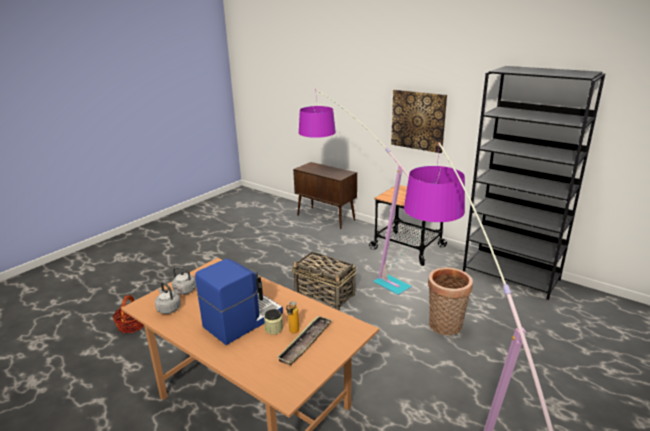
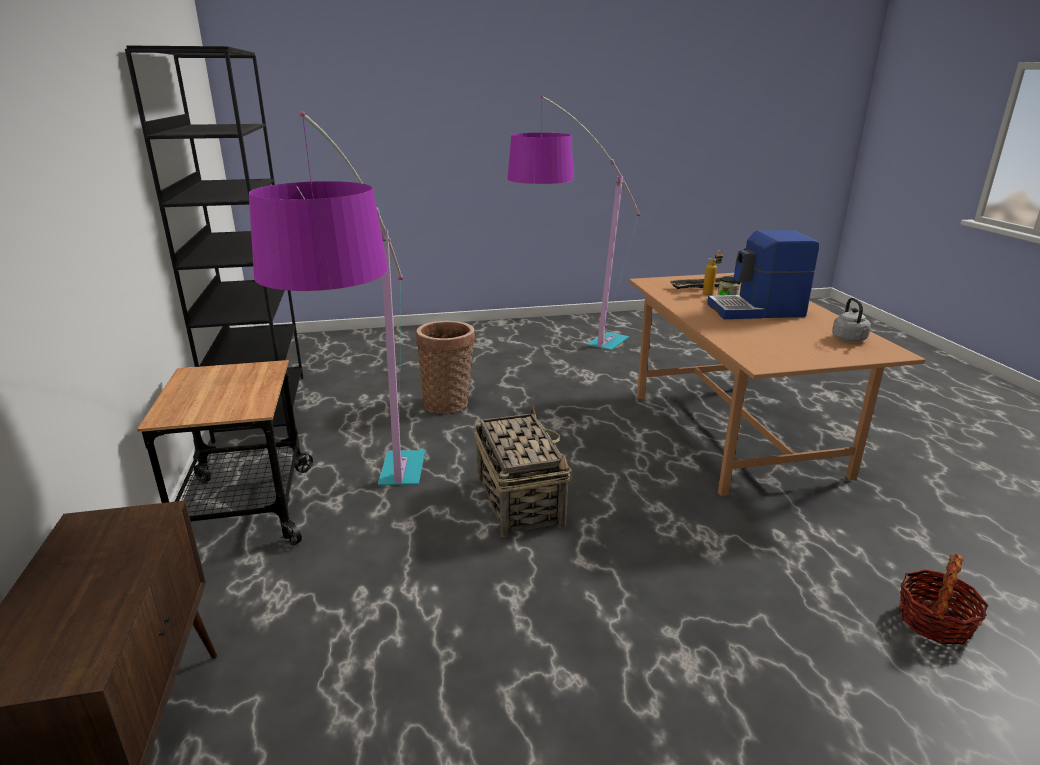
camera: 140 degrees left, 0 degrees up
(186, 291) = (821, 349): grey kettle -> none
(418, 120) = (86, 224): picture -> none

